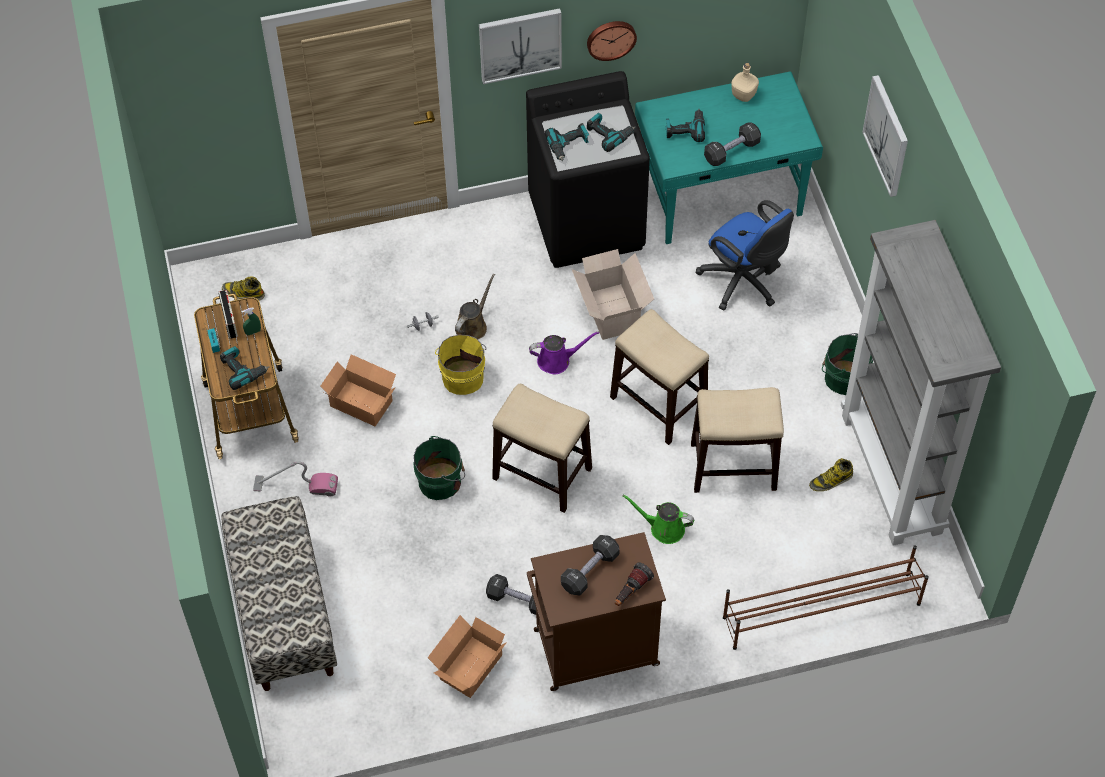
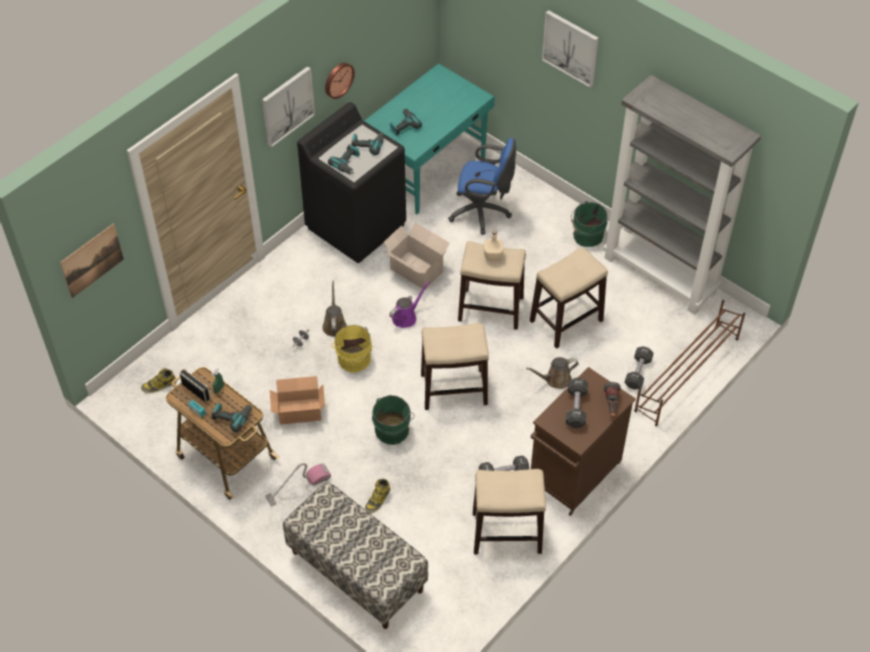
camera: 35 degrees left, 5 degrees down
(191, 120) = (92, 260): none -> picture
(468, 667) = (506, 533): cardboard box -> stool
(663, 528) = (555, 379): green watering can -> brown watering can
(731, 151) = (442, 124): black dumbbell -> black dumbbell (638, 372)
(743, 95) = (422, 89): beige bottle -> beige bottle (493, 256)
(831, 480) = (629, 298): boot -> boot (377, 500)

